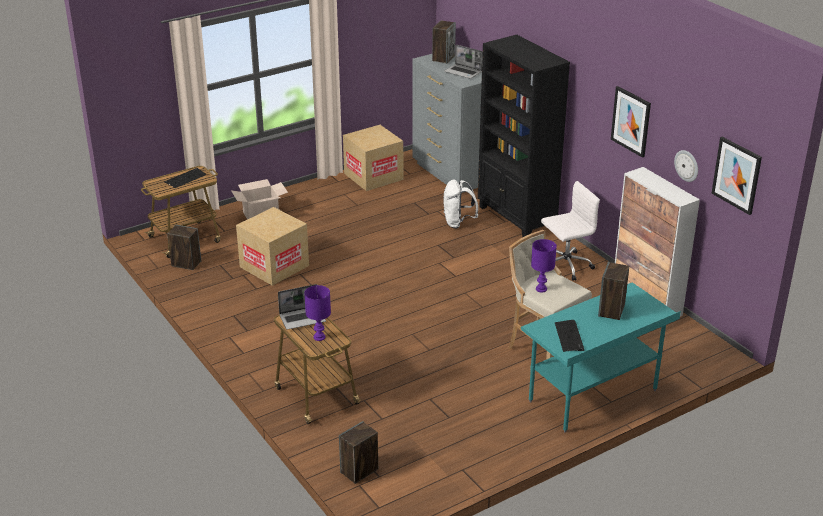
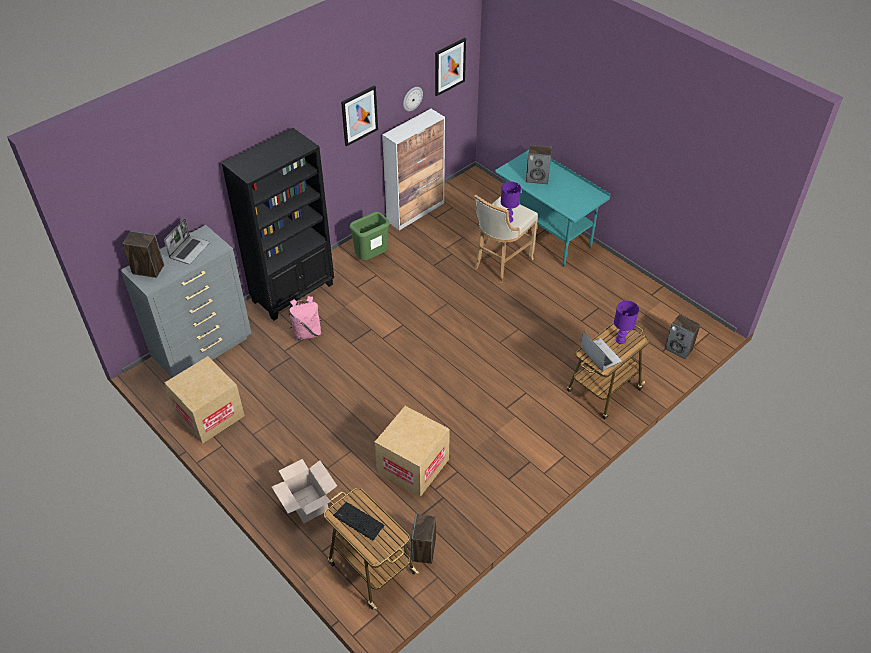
camera: 100 degrees left, 15 degrees up
(458, 223) = (307, 332): white backpack -> pink backpack
(565, 265) = (372, 257): white office chair -> green trash can
(569, 336) = (578, 196): keyboard -> none

